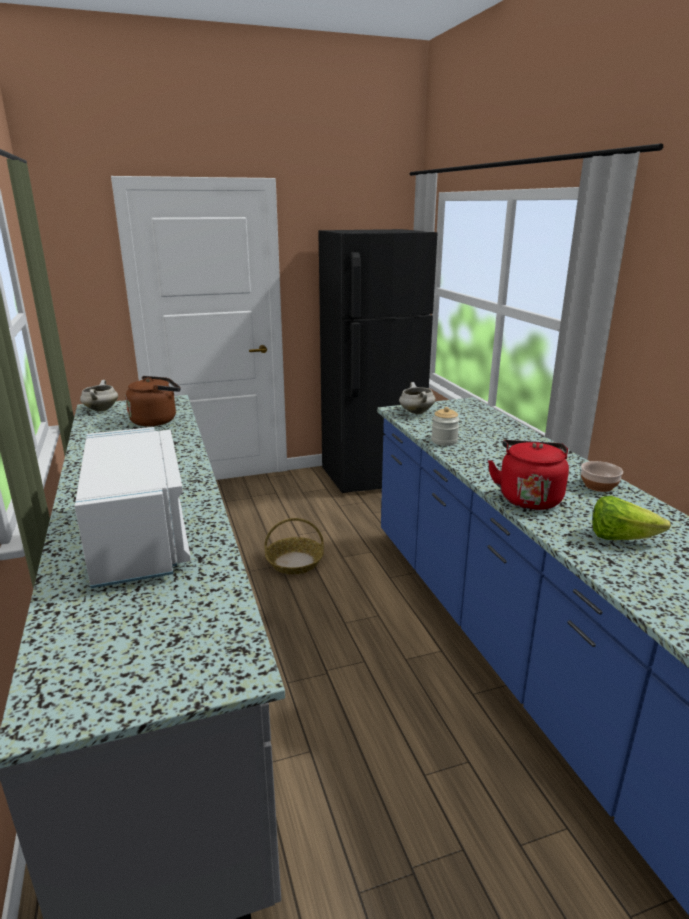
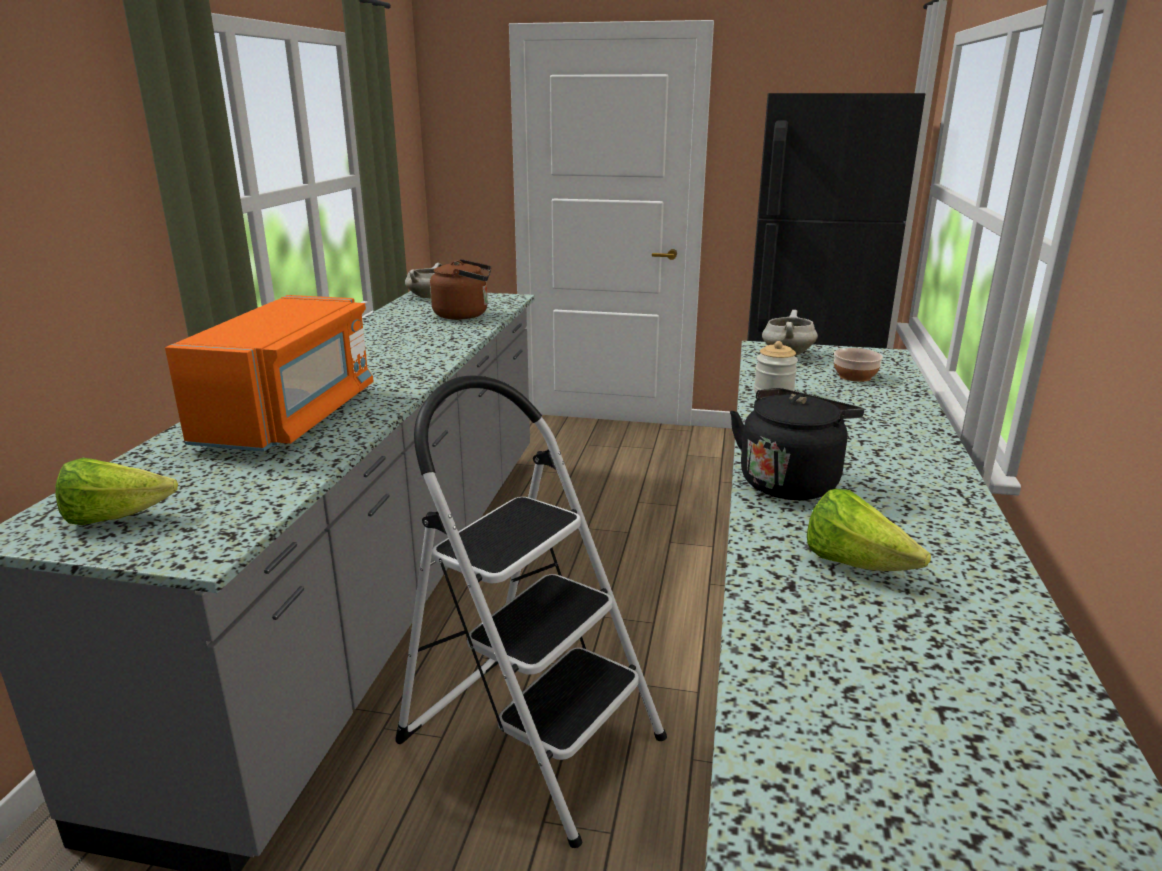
camera: 30 degrees right, 0 degrees up
(117, 671) = (116, 518): none -> lettuce
(139, 539) = (290, 417): white microwave -> orange microwave
(295, 562) = (606, 531): basket -> none
(365, 724) = (526, 736): none -> step ladder
(528, 497) = (790, 482): red kettle -> black kettle
(598, 486) = (931, 494): bowl -> bowl (854, 376)

